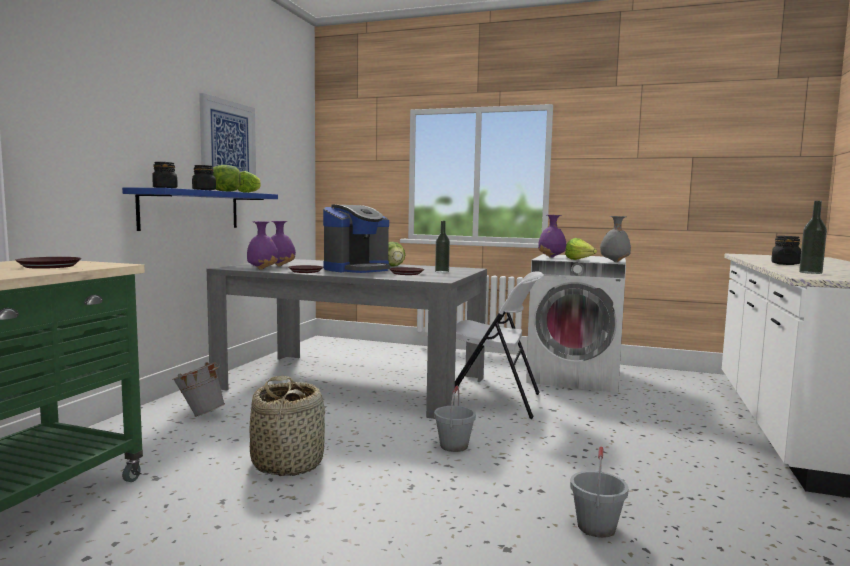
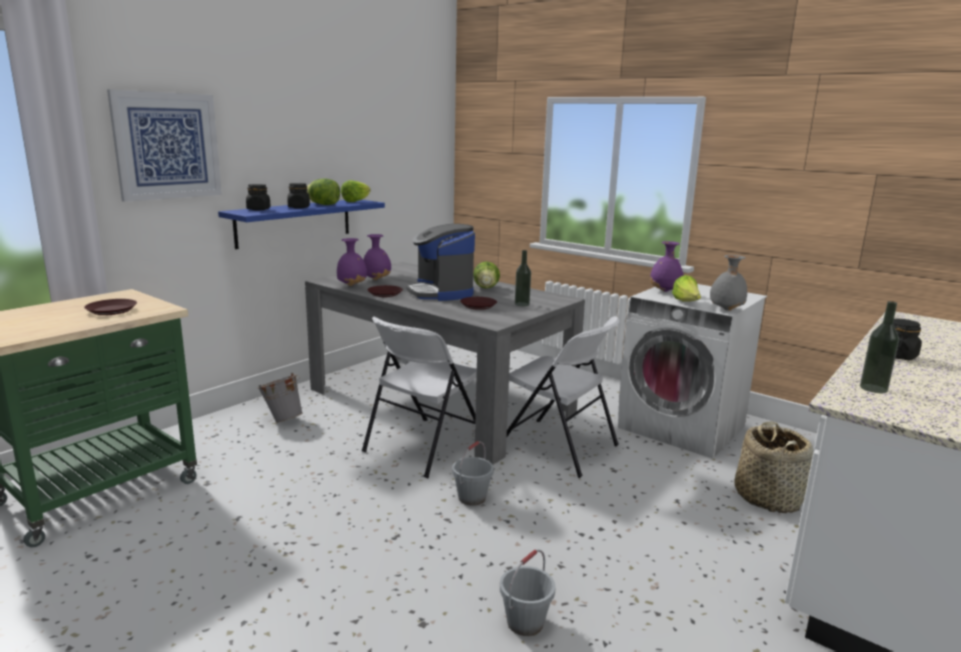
camera: 20 degrees right, 10 degrees up
(228, 143) = (338, 149): picture -> picture (167, 146)
(288, 463) = (314, 488): basket -> basket (768, 497)
(357, 269) = (441, 292): coffee machine -> coffee machine turned 90 degrees clockwise
(371, 415) = (425, 446): none -> white chair

